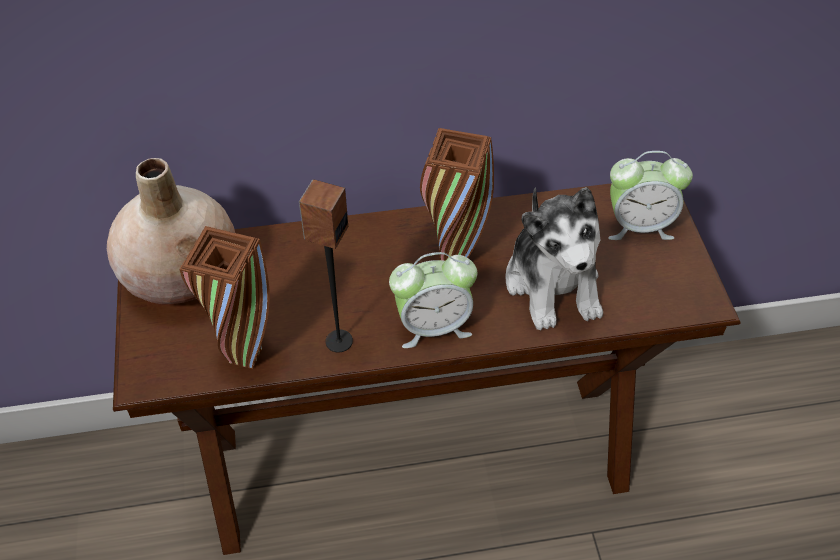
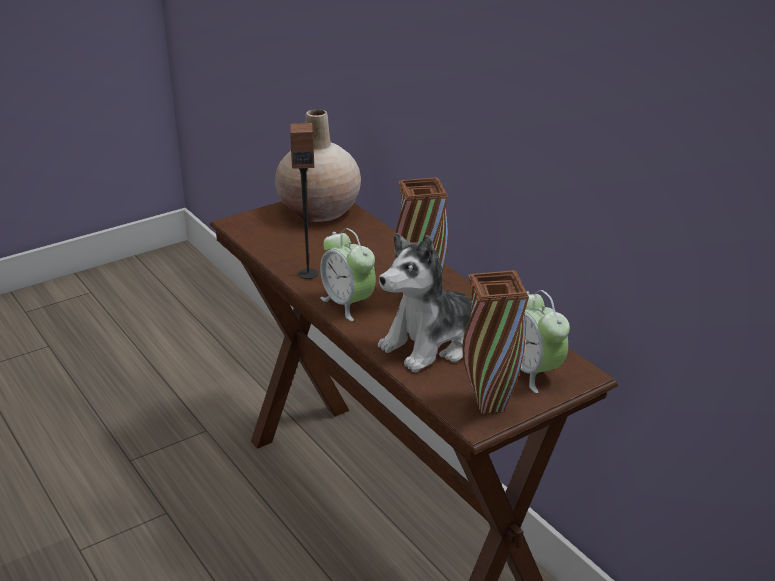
camera: 65 degrees right, 20 degrees down
(245, 355) = (273, 247): brown vase -> brown vase (490, 406)

